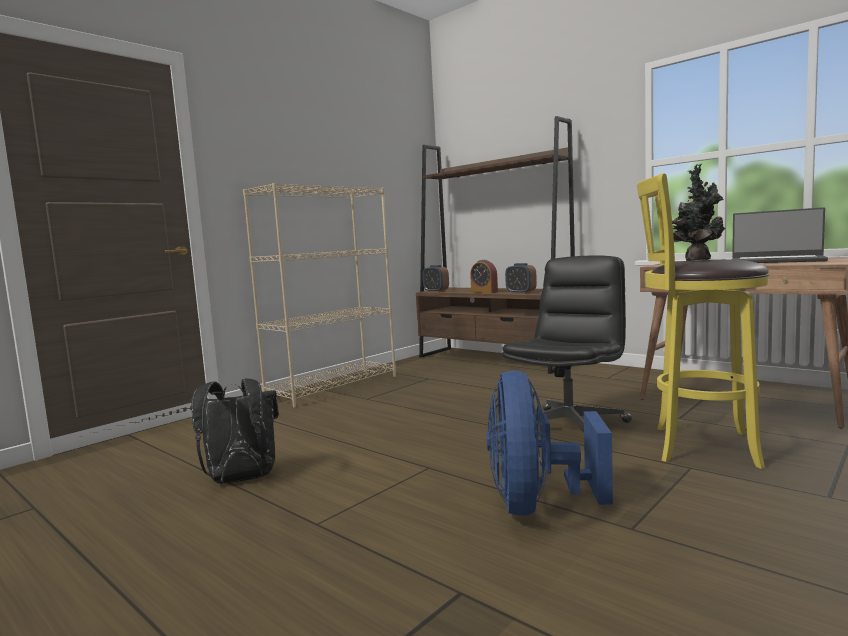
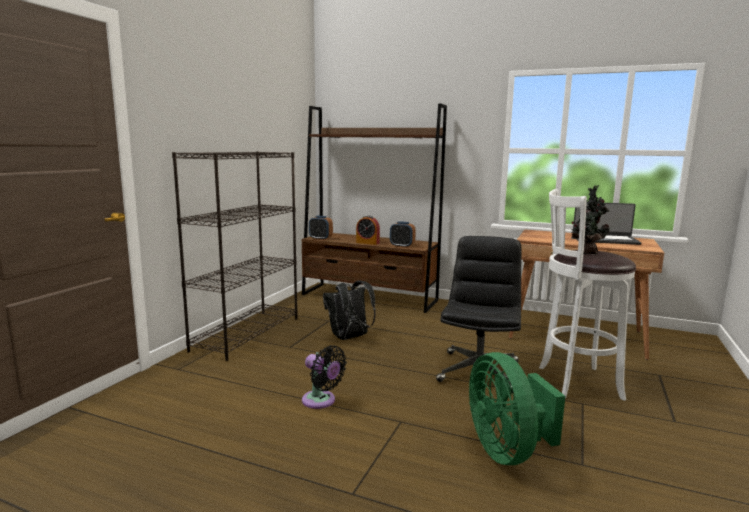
camera: 20 degrees left, 5 degrees up
(241, 480) = (243, 453): black backpack -> black backpack (349, 338)
(334, 387) = (247, 333): beige bookcase -> black bookcase
(357, 444) = (321, 401): none -> black fan
(537, 505) = (507, 450): blue fan -> green fan
(697, 446) = (574, 382): yellow stool -> white stool

